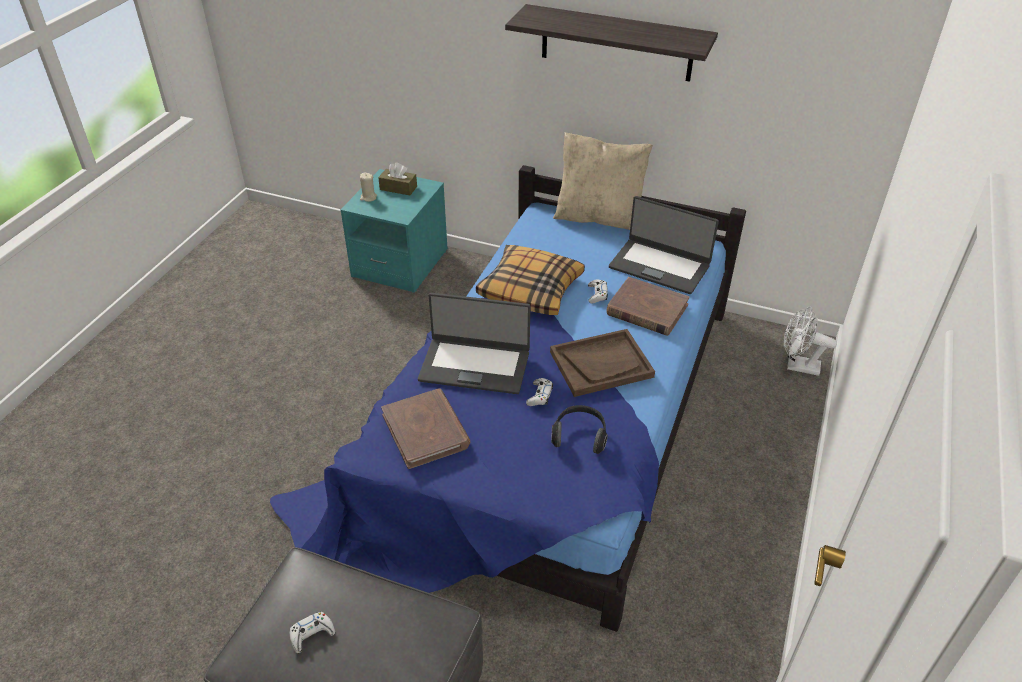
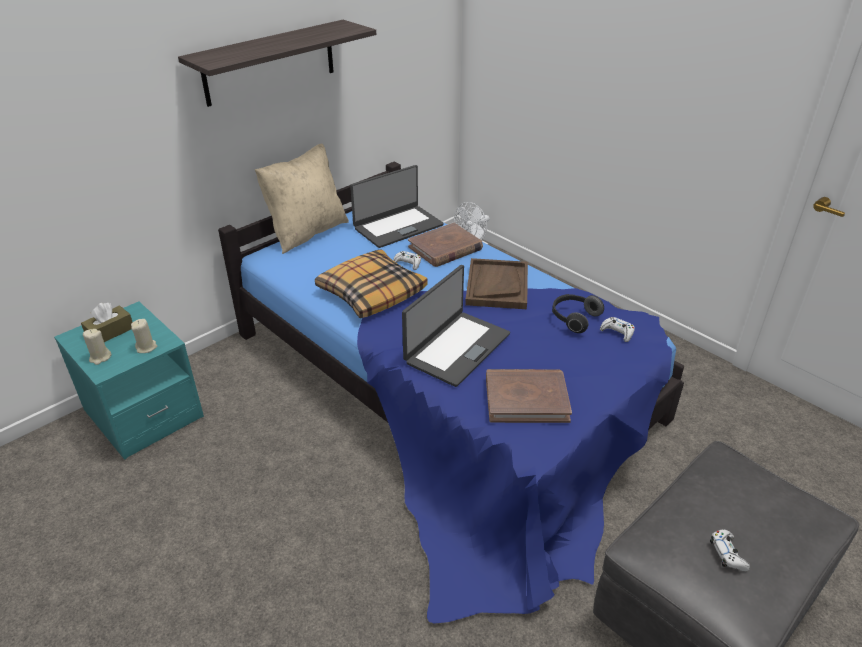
camera: 65 degrees left, 5 degrees down
(391, 211) = (146, 347): none -> beige candle
(539, 396) = (516, 325): white game controller -> white game controller (617, 332)

